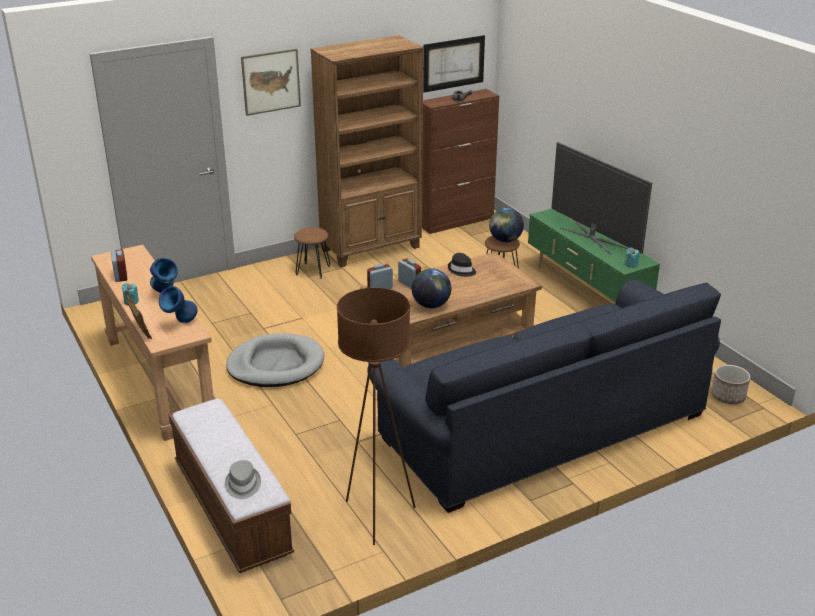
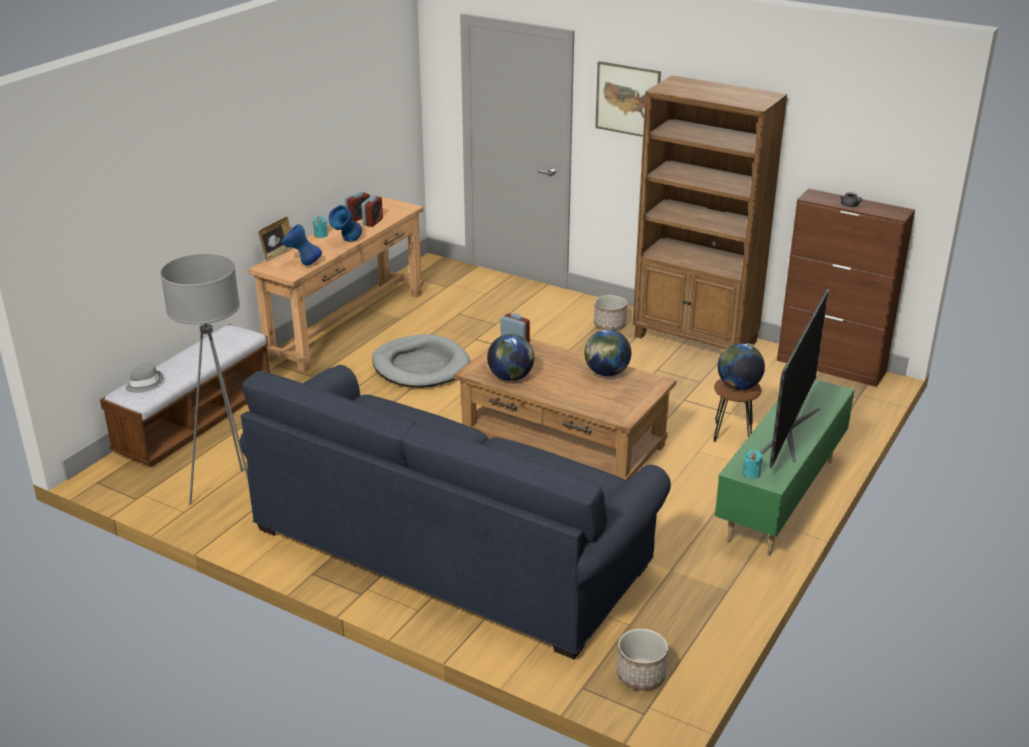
camera: 60 degrees right, 0 degrees up
(313, 270) = (610, 325): brown stool -> planter
(377, 516) = (230, 493): brown floor lamp -> grey floor lamp
(409, 284) = (542, 353): alarm clock -> alarm clock (372, 222)
(453, 63) = (869, 157): picture -> none
(461, 270) = (606, 373): black hat -> globe

